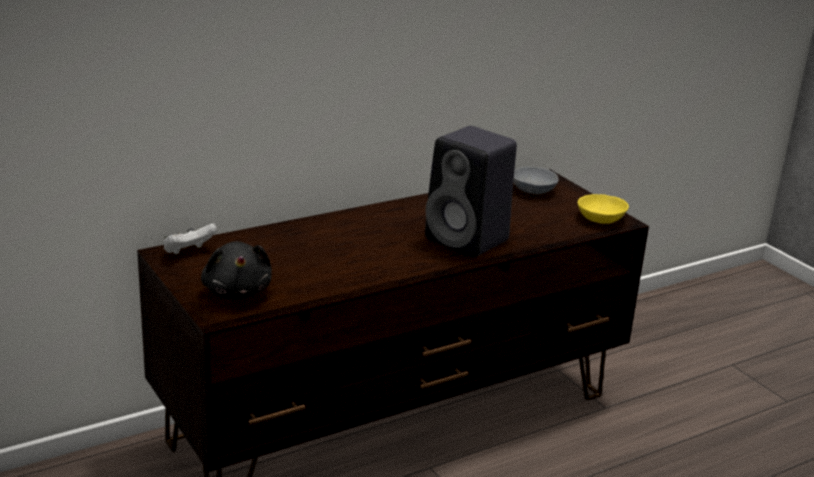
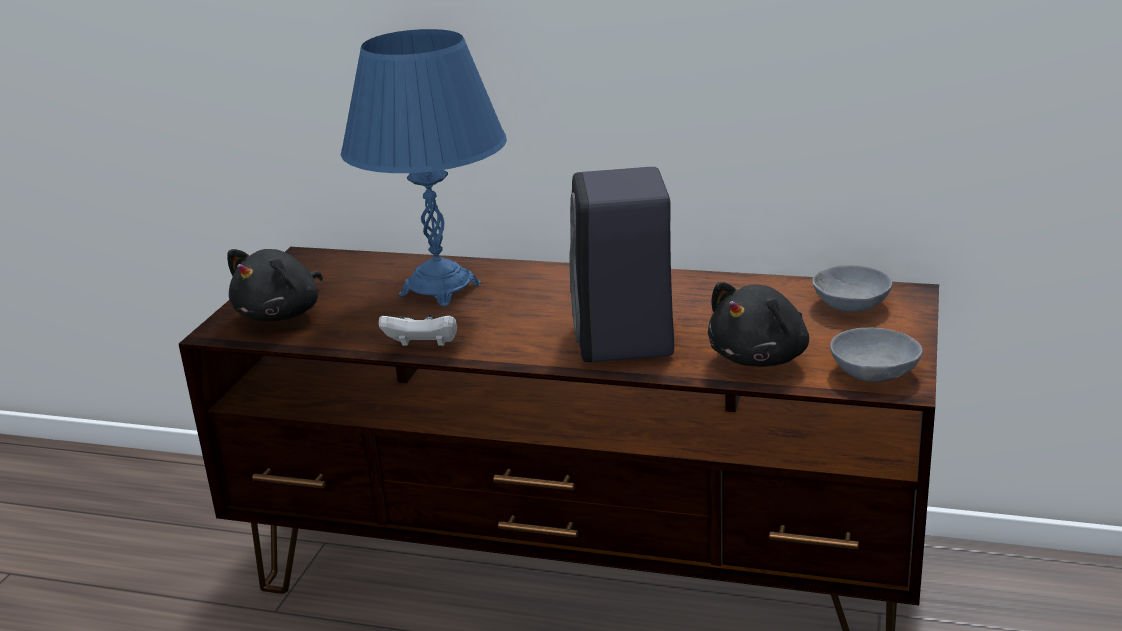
camera: 50 degrees right, 0 degrees up
(188, 252) = (323, 261): white game controller -> white game controller (423, 347)
(308, 245) = (440, 289): none -> blue table lamp
(545, 227) = (761, 357): none -> black plush toy
(601, 217) = (876, 370): yellow bowl -> grey bowl

